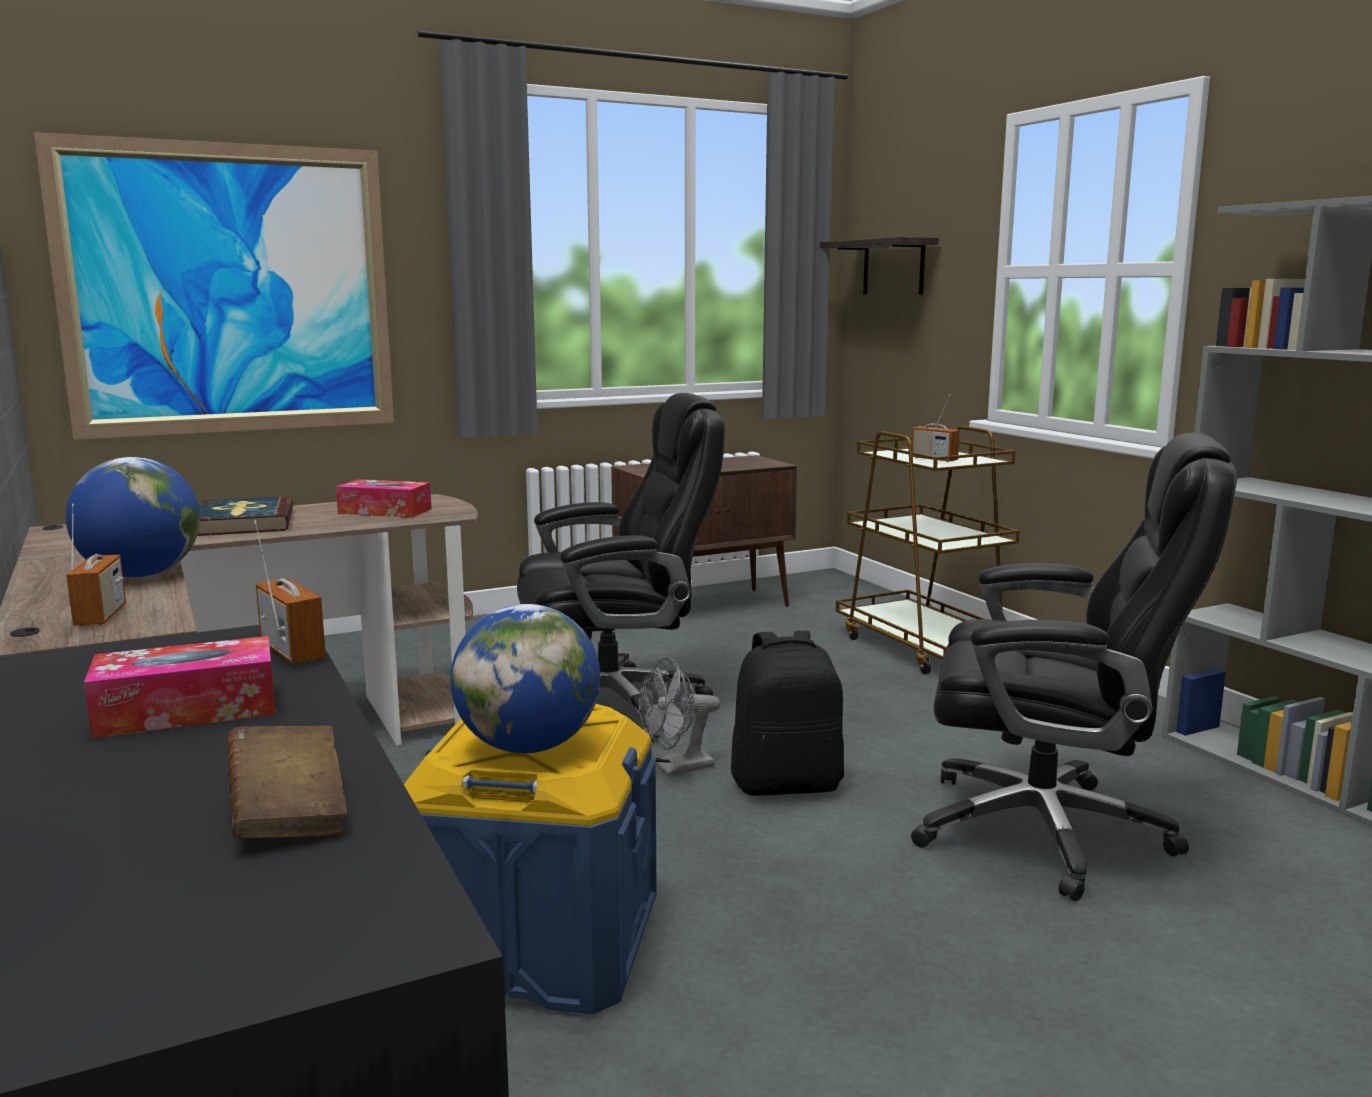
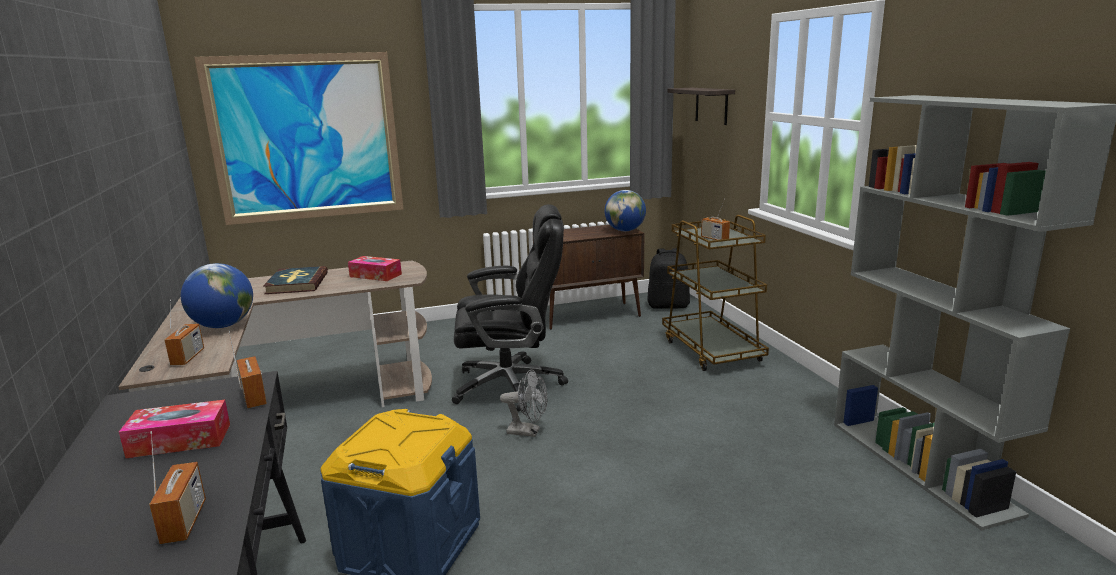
camera: 10 degrees right, 5 degrees up
(289, 815) = (184, 522): brown book -> radio
(528, 746) = (391, 445): globe -> globe (625, 230)
(676, 768) = (528, 431): grey fan -> grey fan turned 150 degrees counterclockwise
(787, 784) = (587, 446): black backpack -> black backpack (668, 305)
(1048, 831) = (729, 490): black office chair -> none

